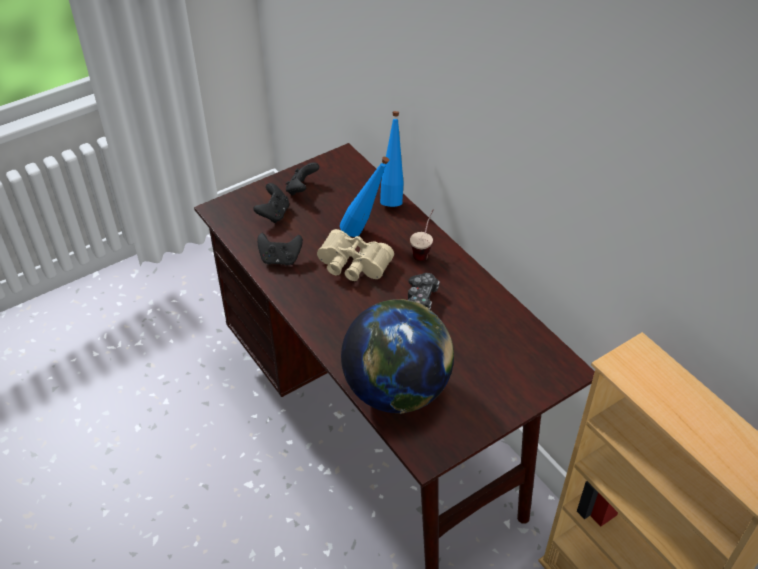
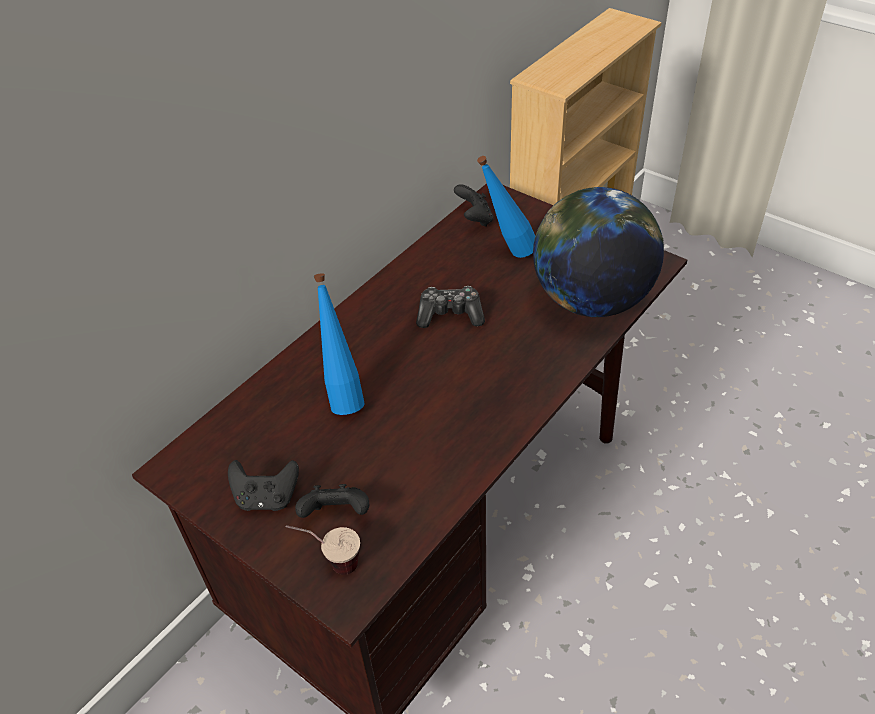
camera: 105 degrees left, 0 degrees up
(280, 259) = (434, 470): black game controller -> black game controller (474, 219)
(352, 266) = (417, 388): beige binoculars -> none
(392, 197) = (261, 385): blue bottle -> blue bottle (507, 253)
(424, 250) = (360, 330): cup -> cup (329, 562)

